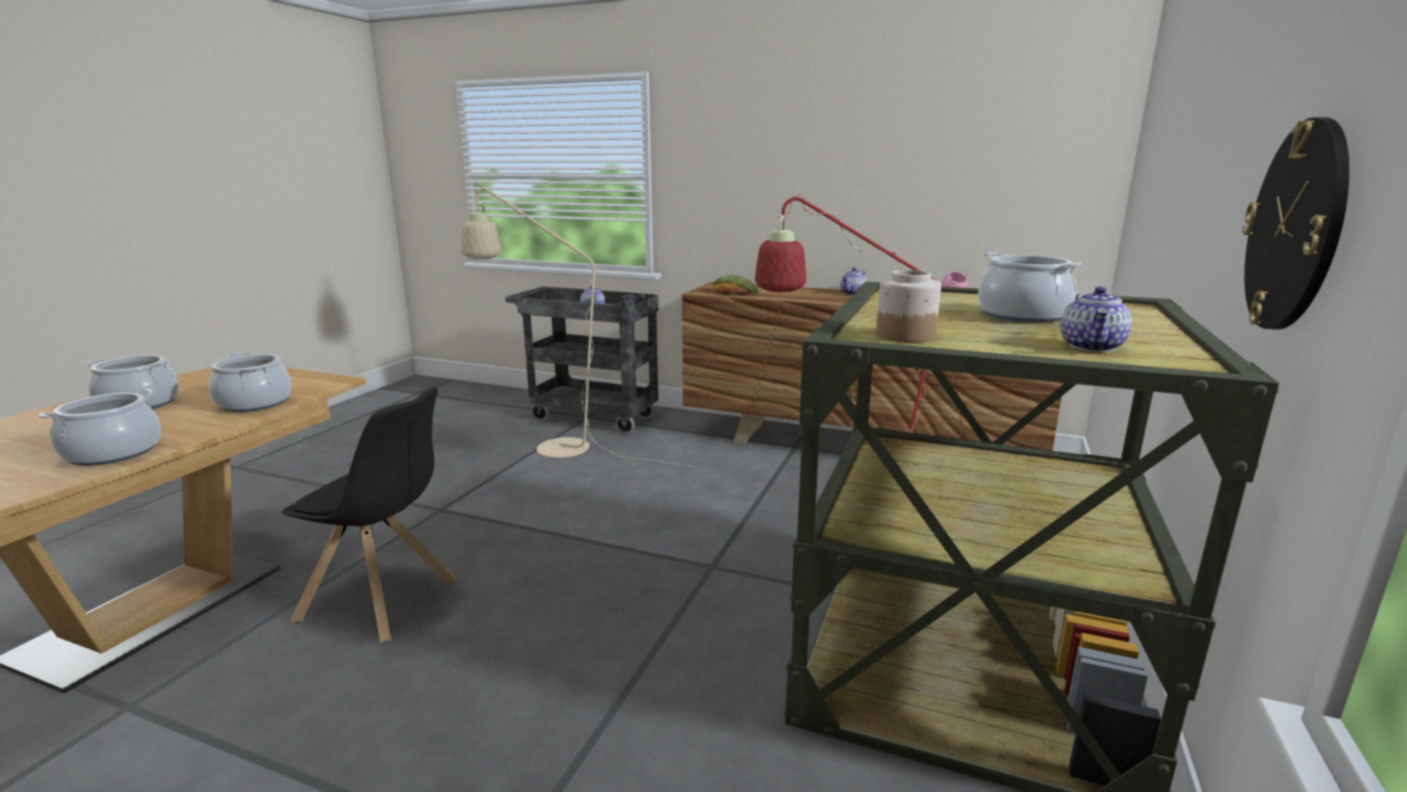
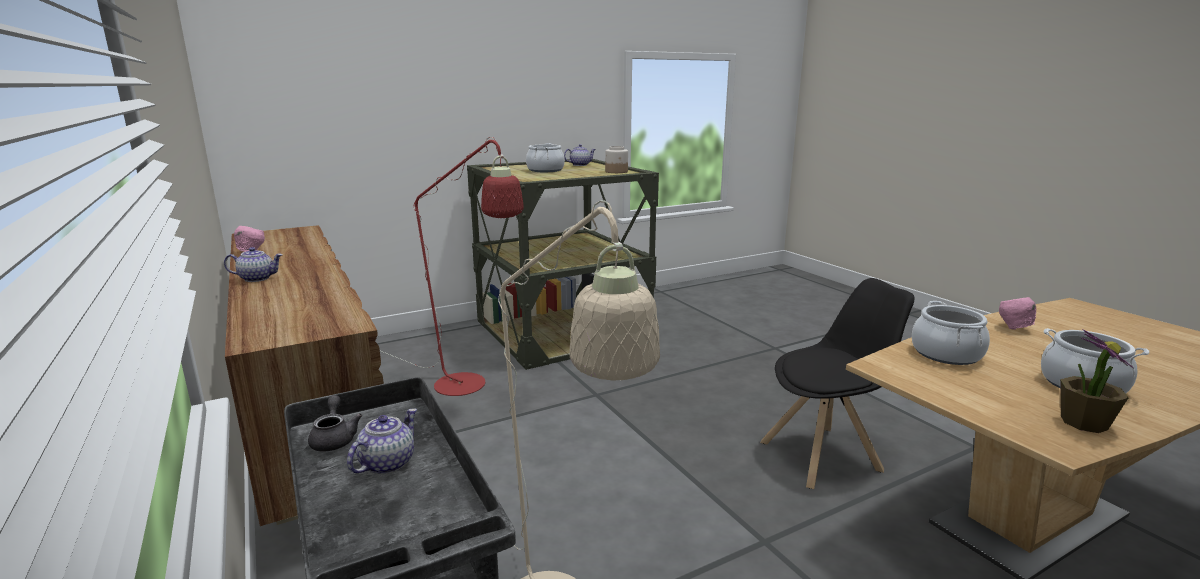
camera: 140 degrees left, 0 degrees up
(113, 452) = (1013, 328): cooking pot -> pink bowl
(190, 380) = (1083, 422): none -> potted plant
(384, 601) = (824, 455): black chair -> black chair turned 105 degrees clockwise
(734, 292) = (318, 315): bread -> none
(1296, 227) = (554, 120): wall clock -> none

